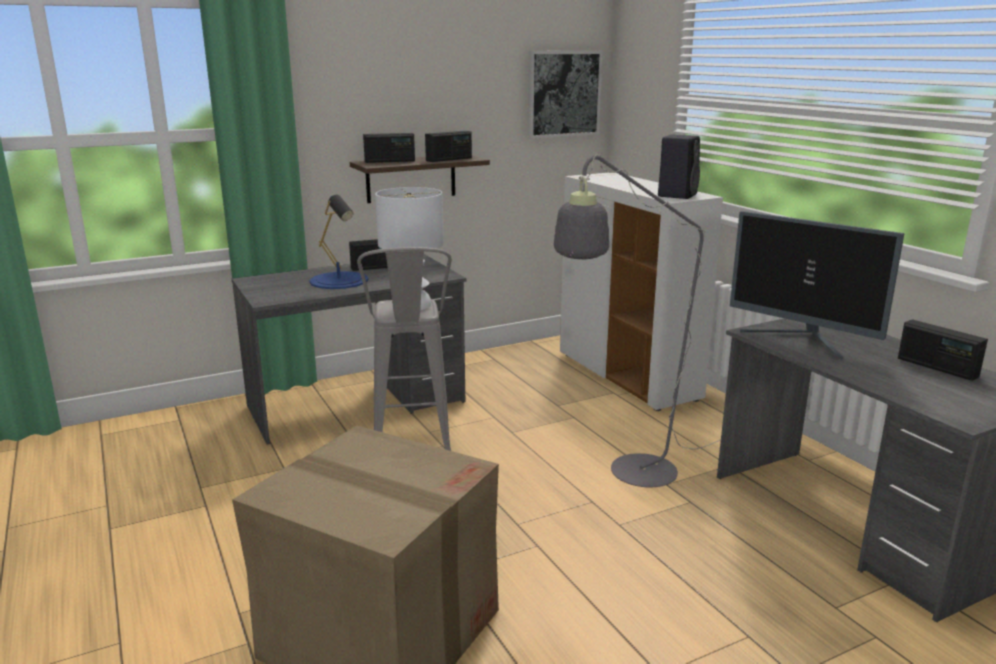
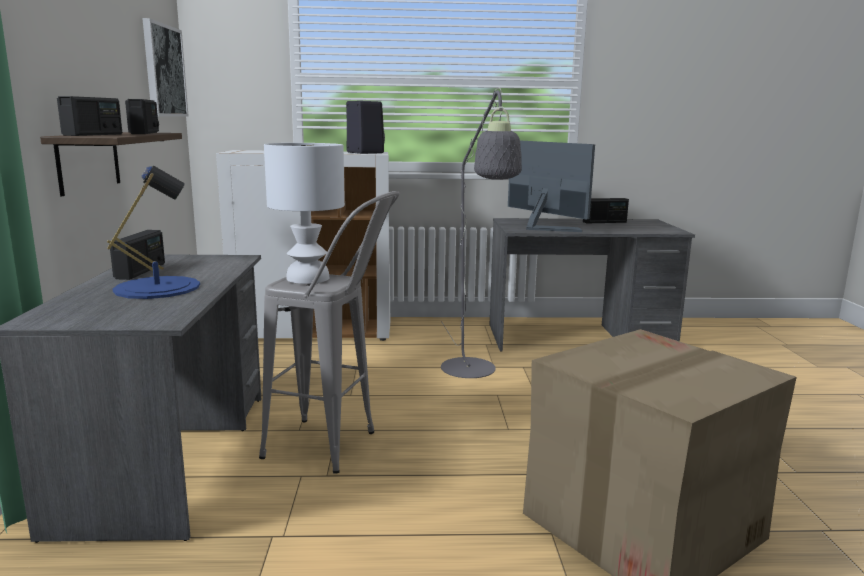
camera: 65 degrees left, 5 degrees down
(802, 340) = (542, 227): monitor -> monitor turned 105 degrees counterclockwise

